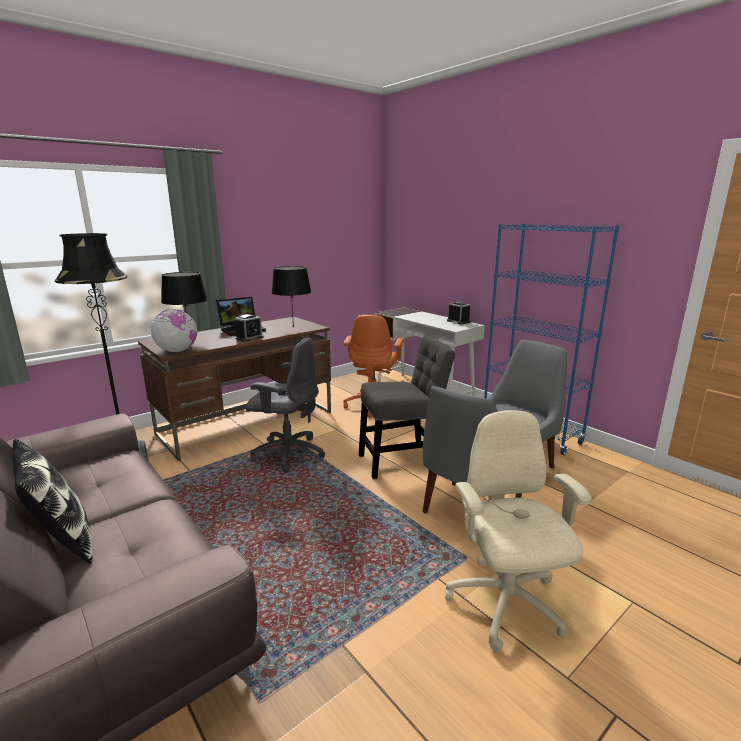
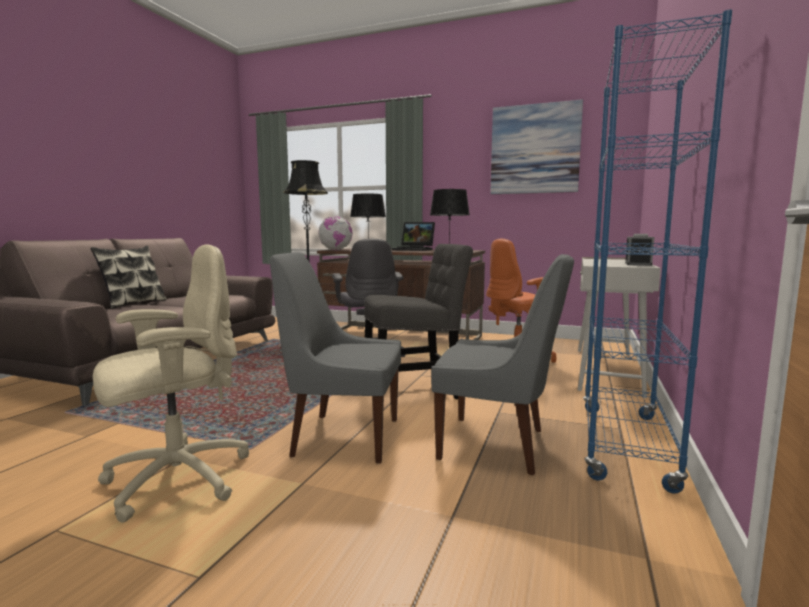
camera: 60 degrees right, 10 degrees down
(249, 338) = (394, 251): alarm clock -> none
(314, 218) = (535, 149): none -> picture
(403, 460) = (415, 391): grey chair -> grey chair turned 60 degrees counterclockwise

